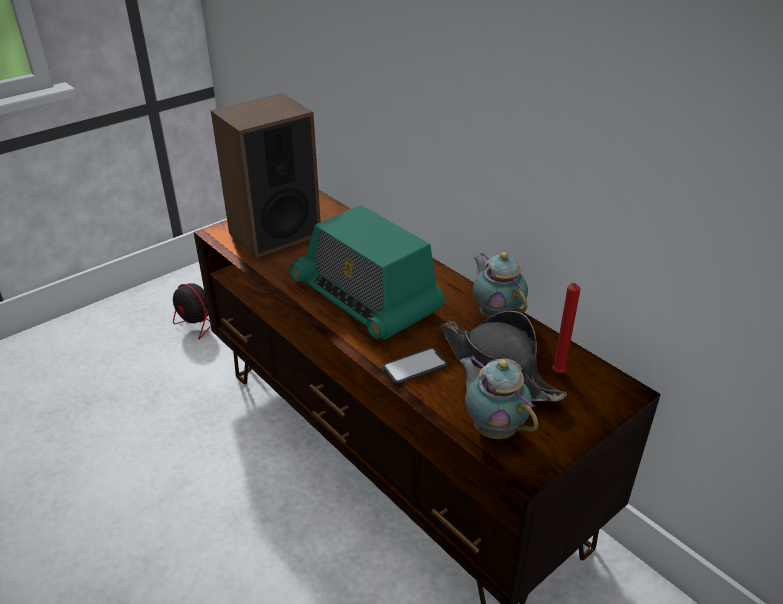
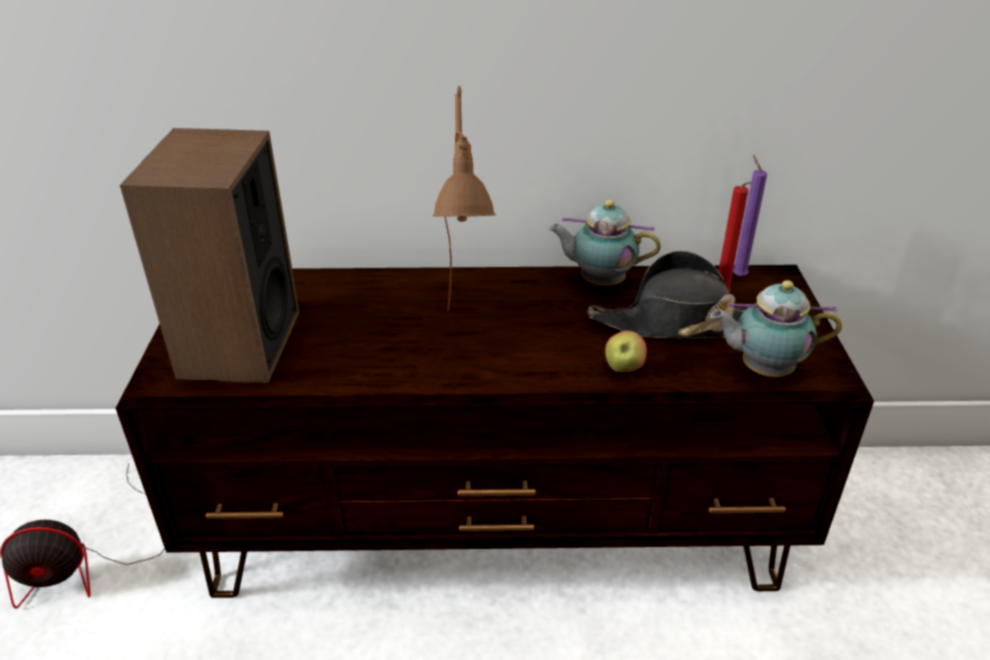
camera: 50 degrees left, 0 degrees up
(366, 298) = (467, 341): radio -> brown table lamp
(415, 366) = (623, 368): phone -> apple
(596, 370) = (737, 275): none -> purple candle

